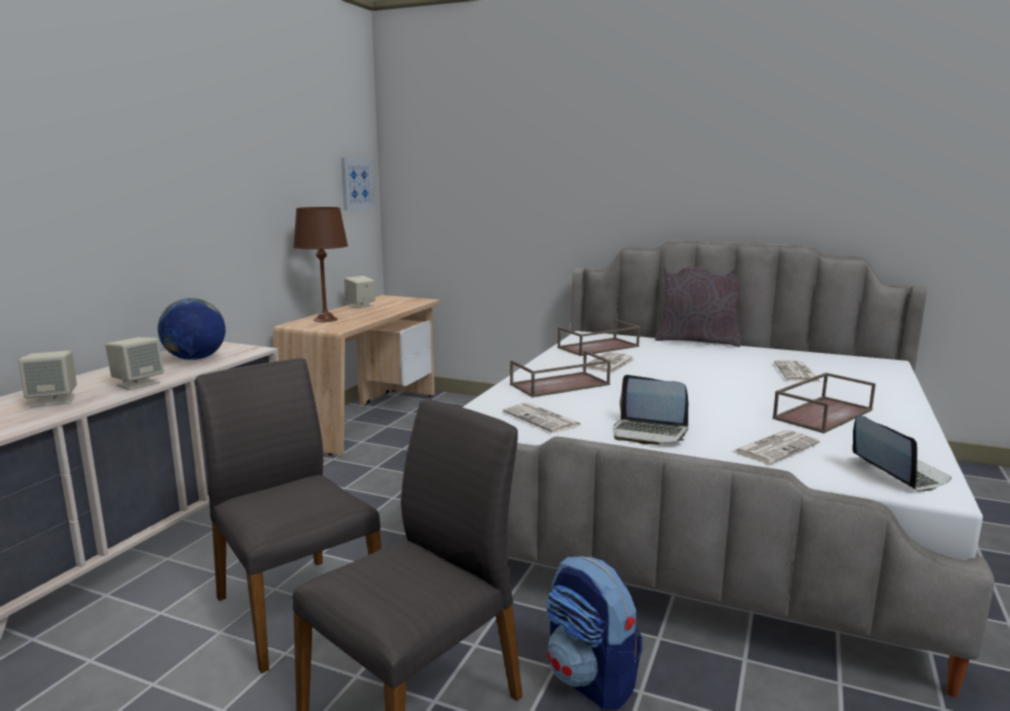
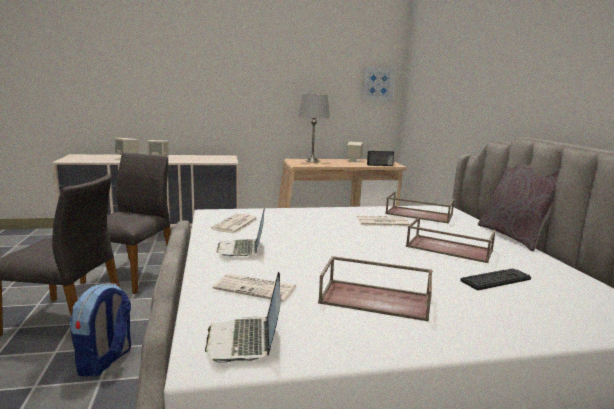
camera: 55 degrees right, 0 degrees up
(195, 359) = (203, 159): globe -> none
(325, 319) = (312, 161): brown table lamp -> grey table lamp
(413, 304) = (380, 165): none -> radio
(559, 385) = (308, 218): brown tray -> brown tray (448, 248)
(797, 373) = (496, 280): newspaper -> keyboard
(897, 472) = (245, 341): laptop -> laptop turned 135 degrees clockwise

